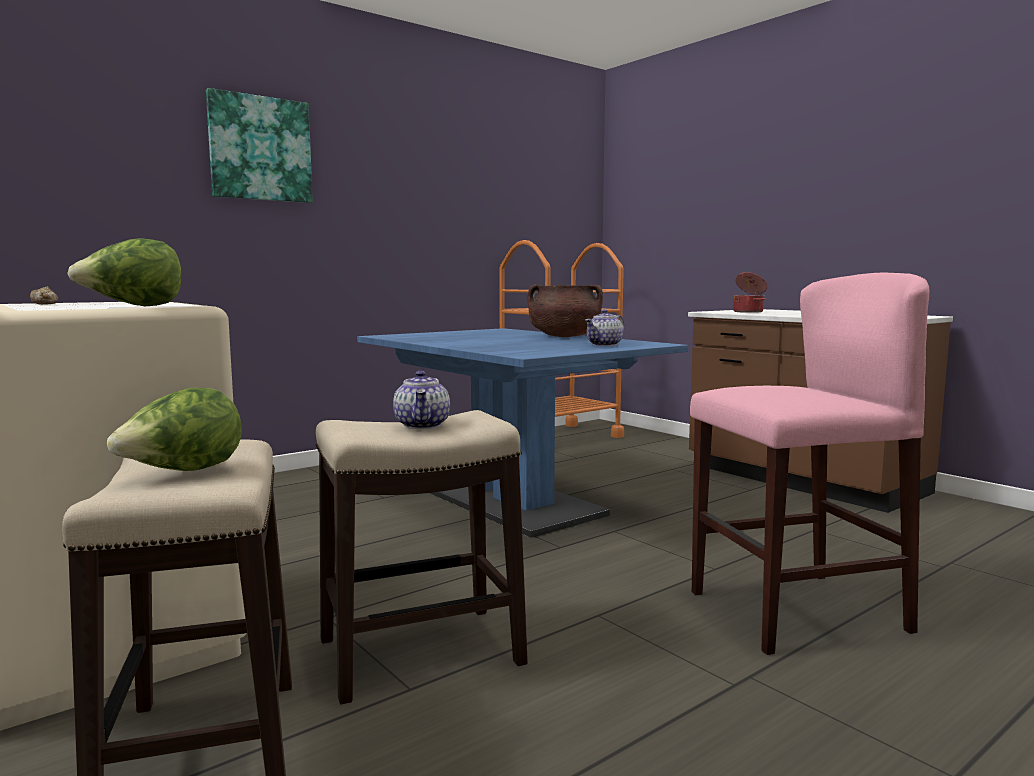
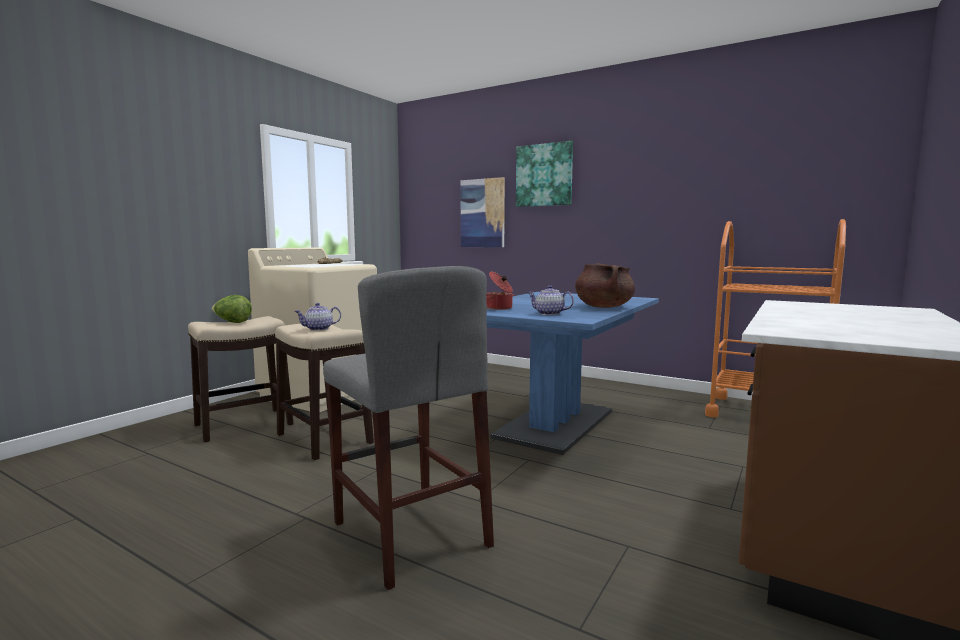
camera: 70 degrees right, 0 degrees up
(132, 201) = (482, 213): none -> picture
(134, 306) = (302, 266): lettuce -> none
(748, 312) = (820, 307): cooking pot -> cooking pot (499, 308)
(795, 611) = (410, 533): pink stool -> grey stool

